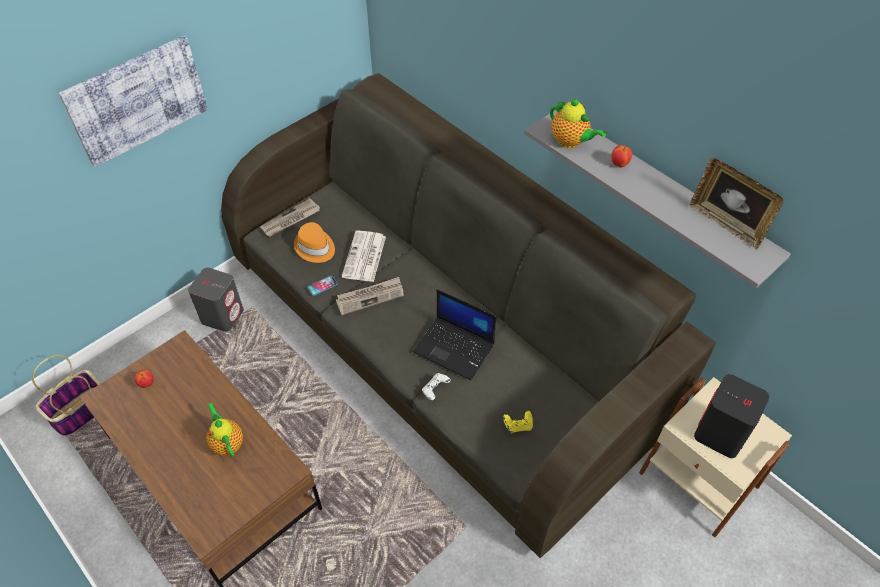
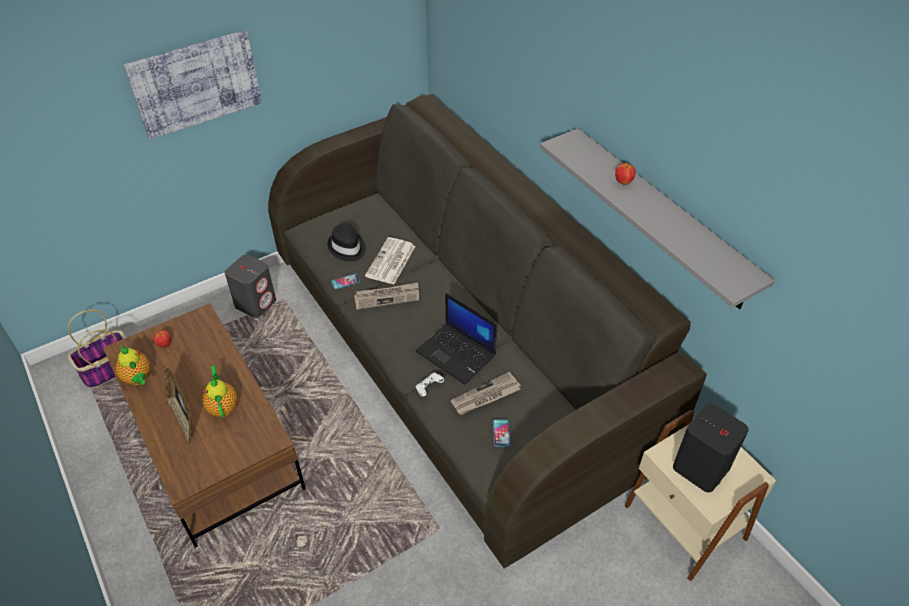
camera: 10 degrees right, 5 degrees down
(290, 220) = (330, 221): newspaper -> newspaper (485, 396)
(315, 247) = (347, 248): orange hat -> black hat
(518, 426) = (501, 433): yellow game controller -> phone
(571, 142) = (581, 158): teapot -> teapot (138, 379)
(726, 223) = (716, 246): picture frame -> picture frame (184, 418)

